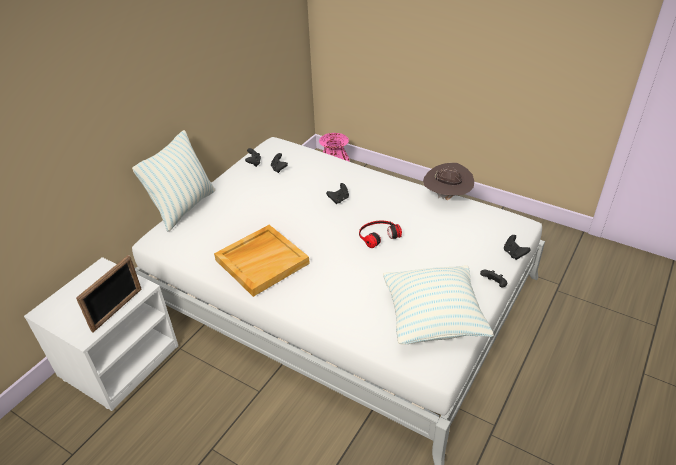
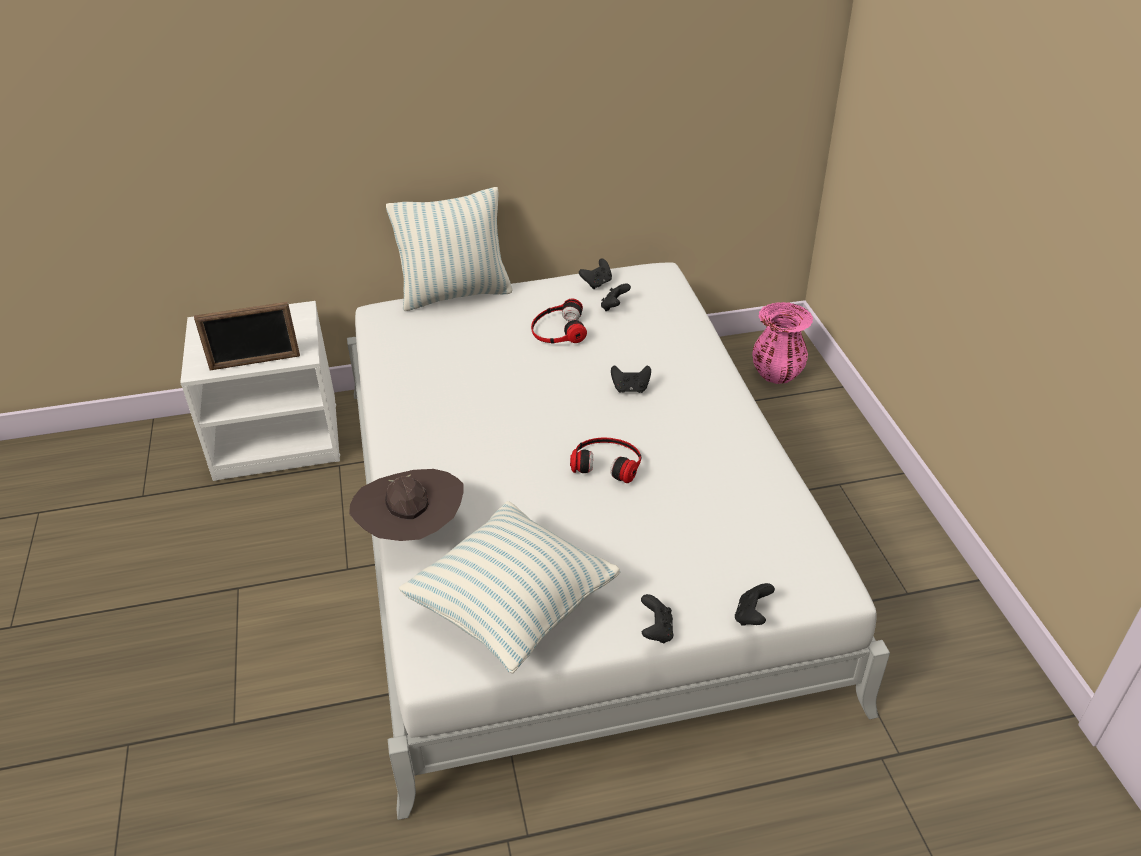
camera: 45 degrees right, 0 degrees up
(262, 261) = (439, 404): beige tray -> none
(268, 193) = (558, 330): none -> headphones
(447, 197) = (780, 477): brown hat -> brown hat (412, 532)

